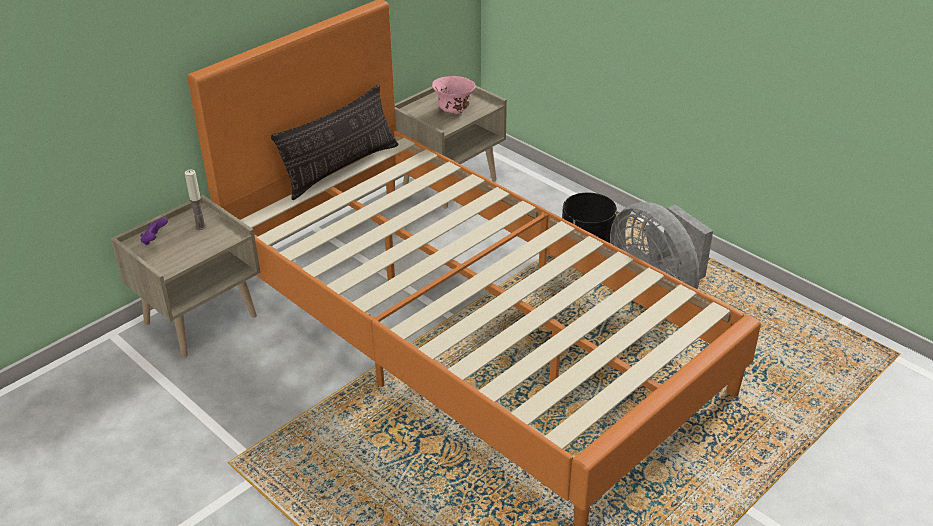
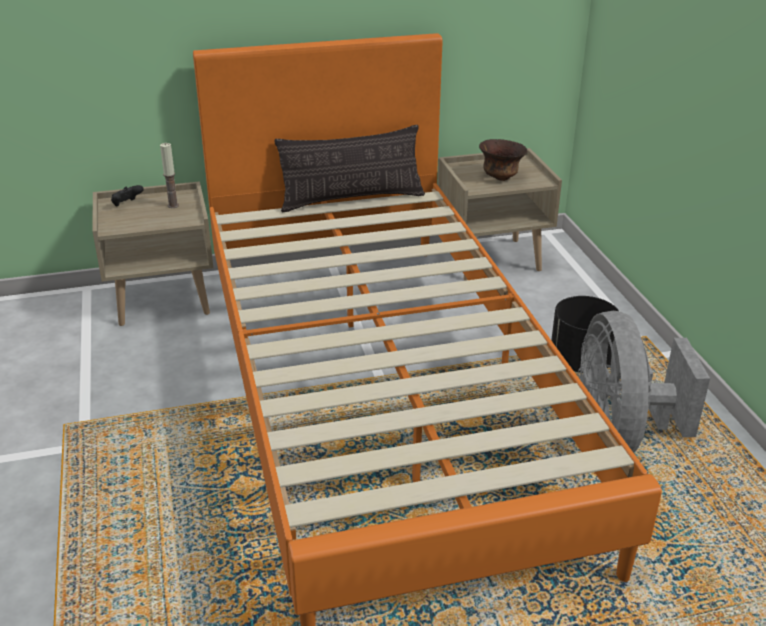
camera: 30 degrees right, 5 degrees down
(155, 240) = (127, 204): purple game controller -> black game controller
(453, 110) = (500, 177): pink bowl -> brown bowl

